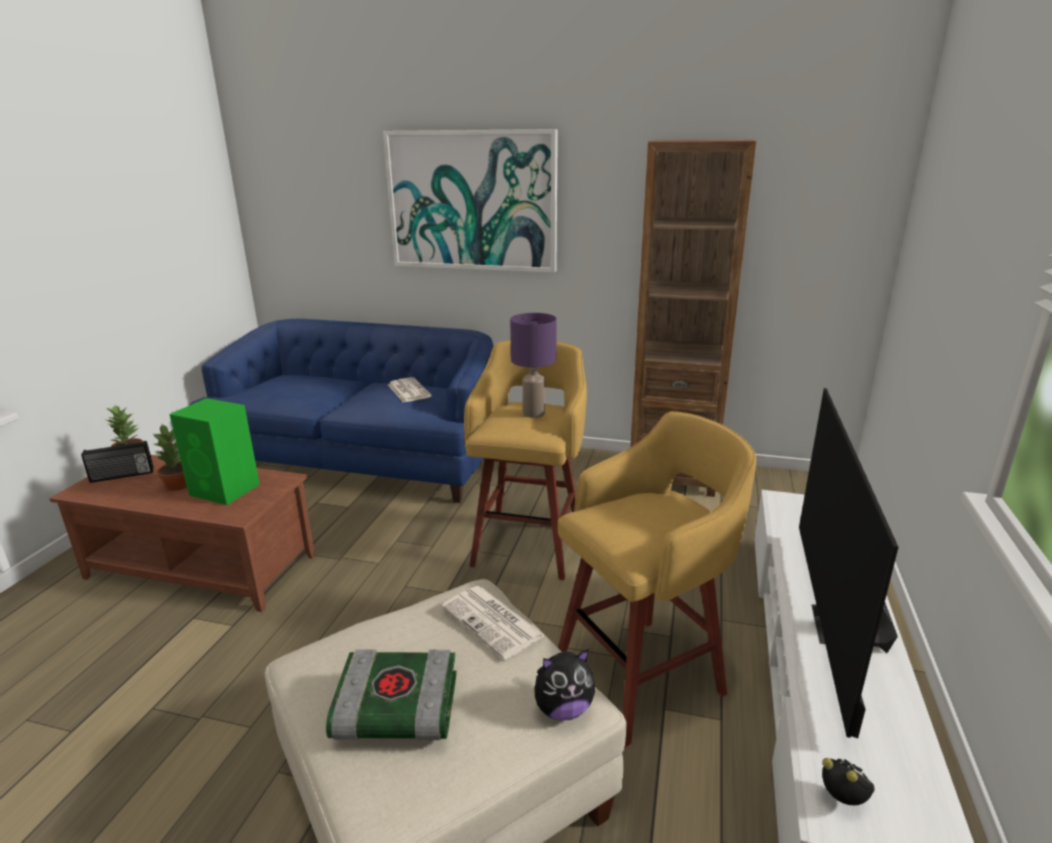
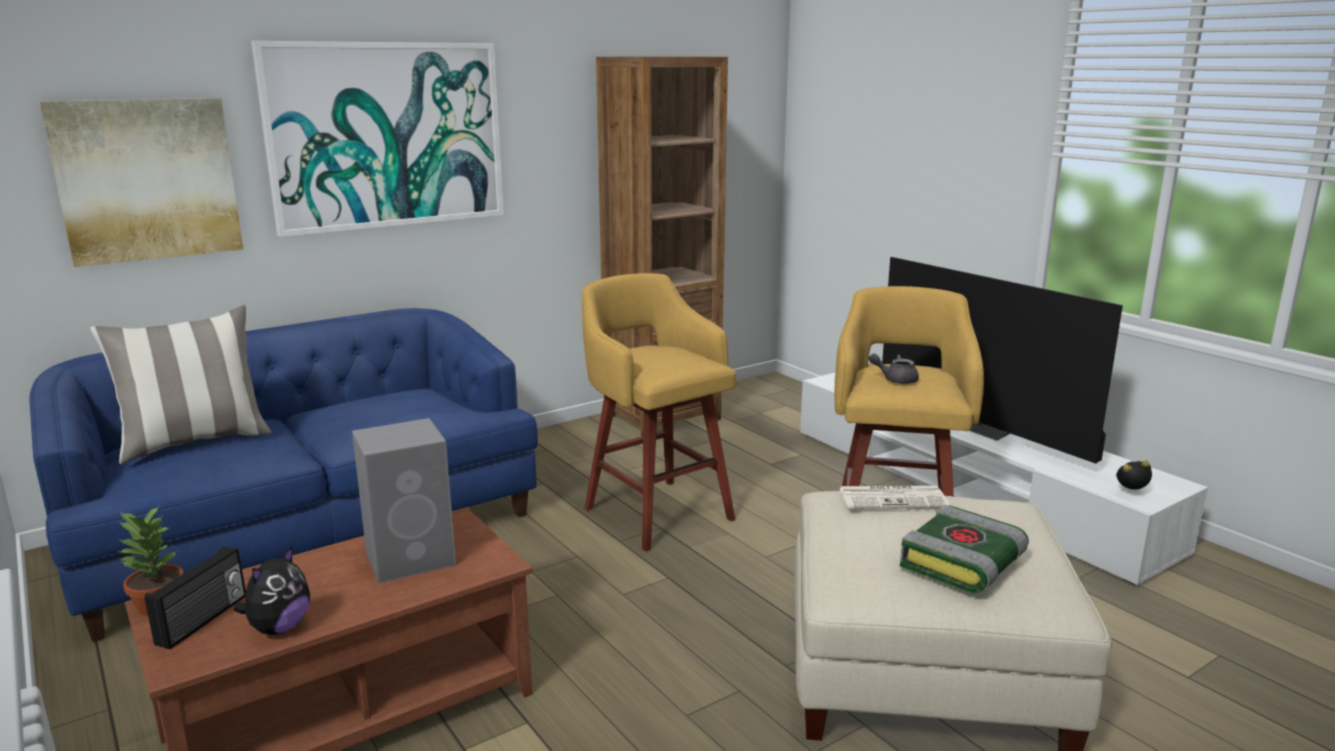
camera: 50 degrees left, 5 degrees down
(179, 485) = (330, 584): potted plant -> none
(226, 490) = (413, 558): green speaker -> grey speaker
(296, 382) = (195, 442): none -> pillow
(329, 220) = (147, 180): none -> picture
(408, 390) = (391, 400): newspaper -> none
(534, 413) = (659, 352): purple table lamp -> none
(563, 709) = (1015, 513): plush toy -> plush toy (279, 628)
(627, 515) = (895, 379): none -> grey teapot

